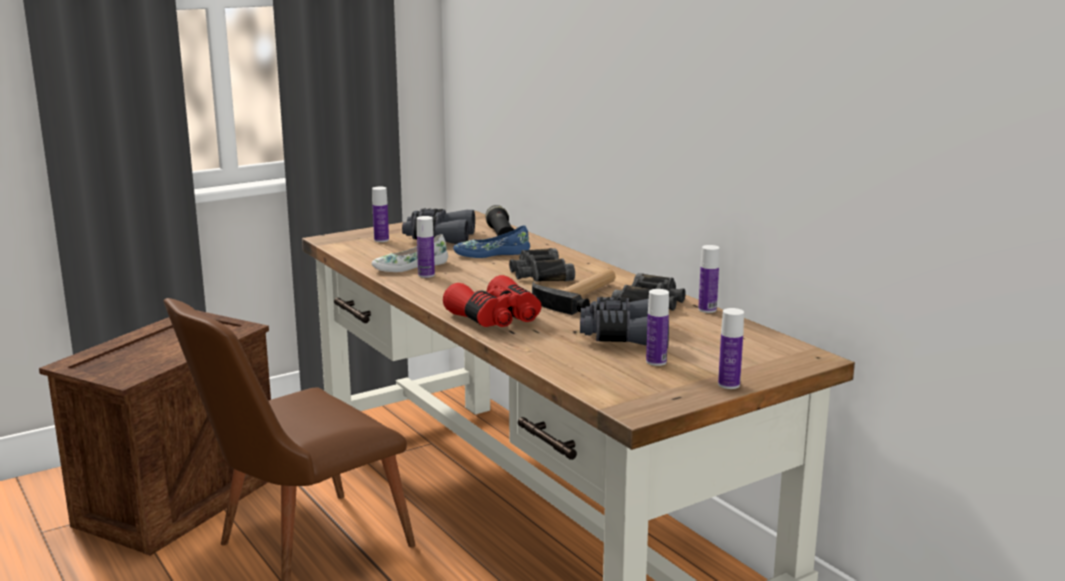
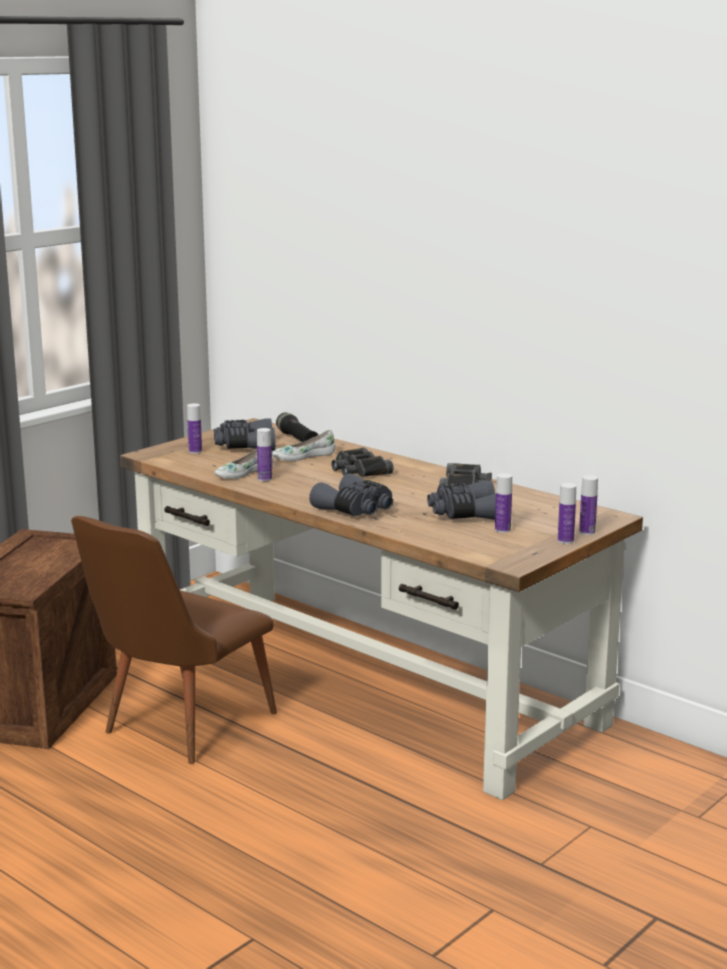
camera: 15 degrees left, 0 degrees up
(491, 254) = (303, 456): blue shoe -> white shoe
(497, 319) = (356, 509): red binoculars -> grey binoculars
(580, 296) = (406, 485): hammer -> none
(707, 309) = (513, 488): bottle -> bottle (587, 532)

